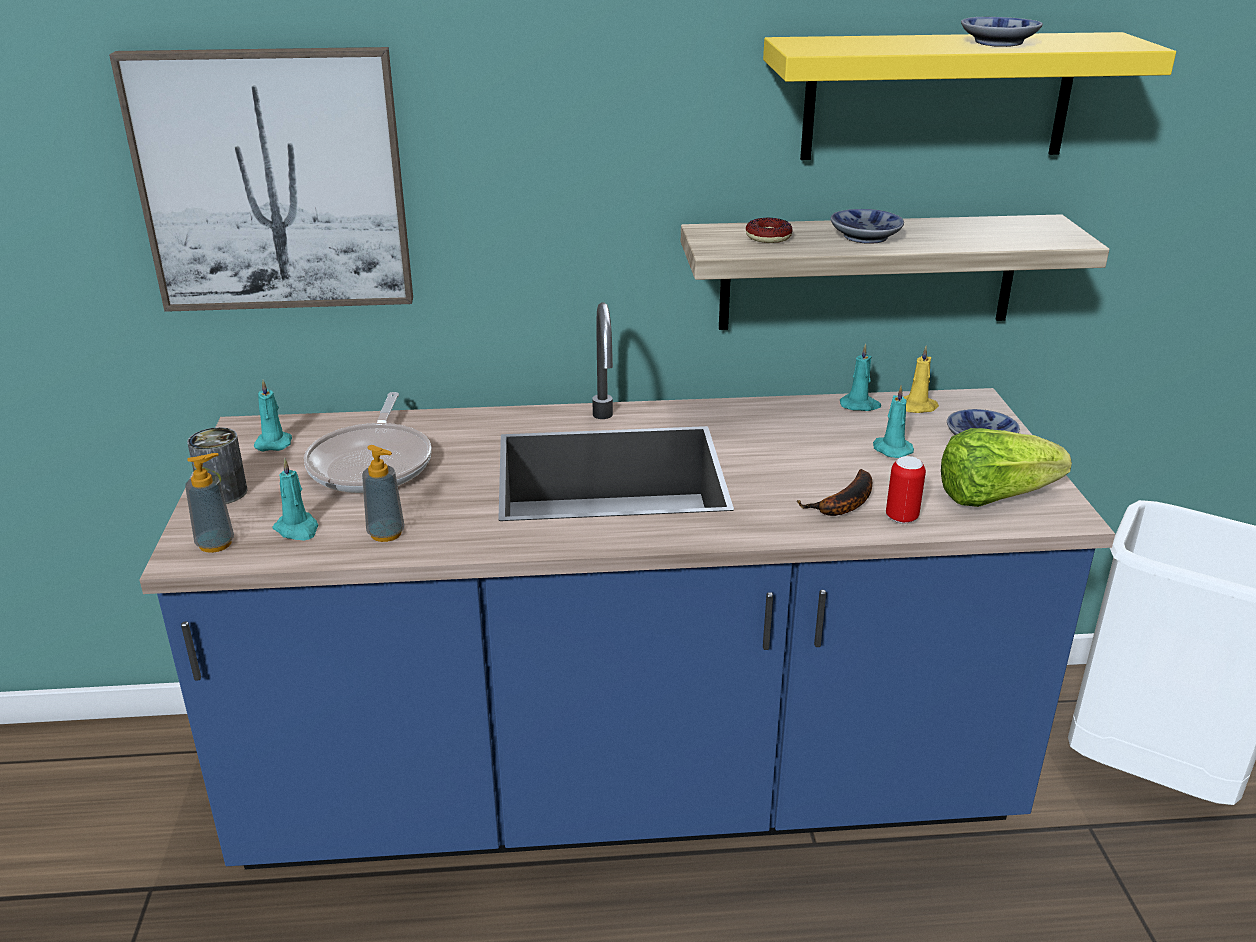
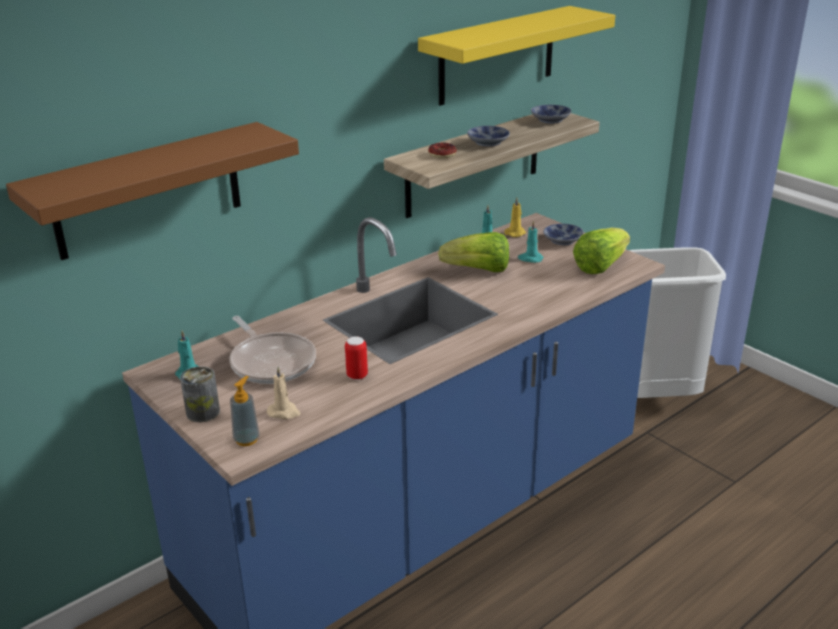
camera: 35 degrees left, 0 degrees up
(273, 181) = (148, 191): picture -> brown shelf
(297, 529) = (284, 412): turquoise candle -> beige candle
(386, 533) = (339, 394): soap dispenser -> none
(789, 440) = (478, 270): none -> lettuce
(844, 504) = (543, 292): banana -> none
(901, 517) = (575, 289): can -> can (357, 376)
(1001, 43) = (537, 22): bowl -> bowl (552, 120)

